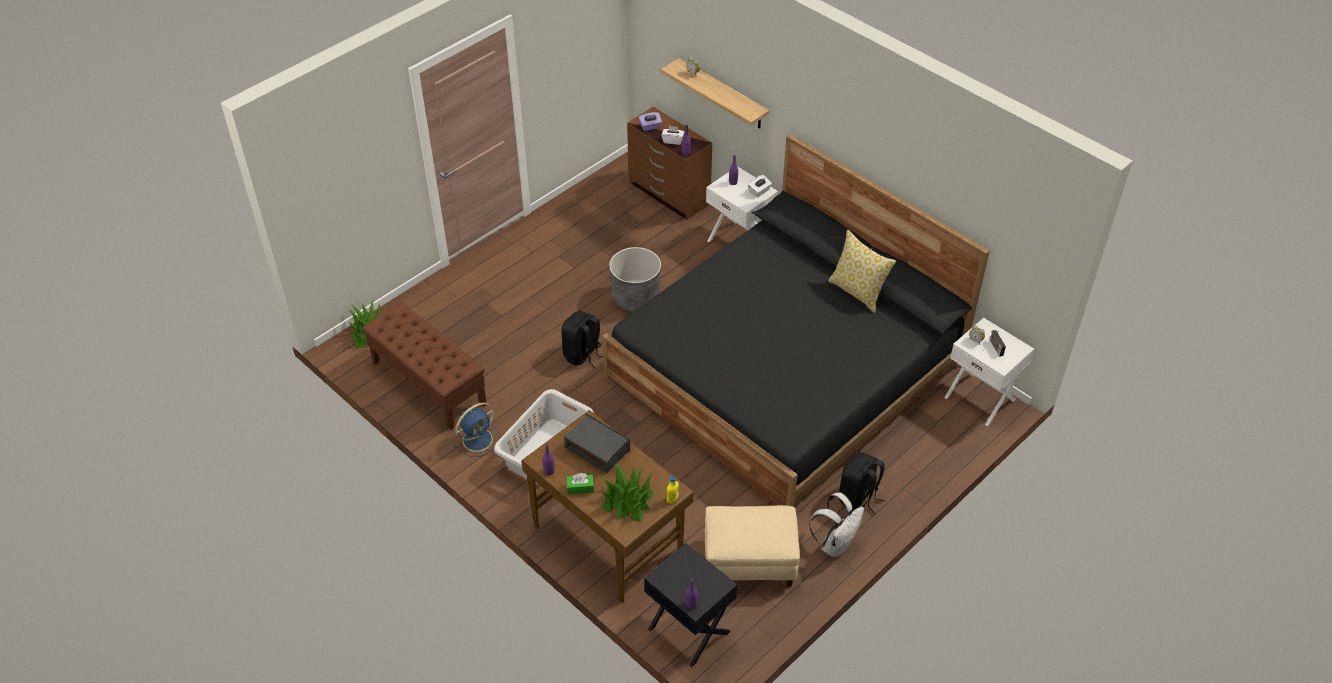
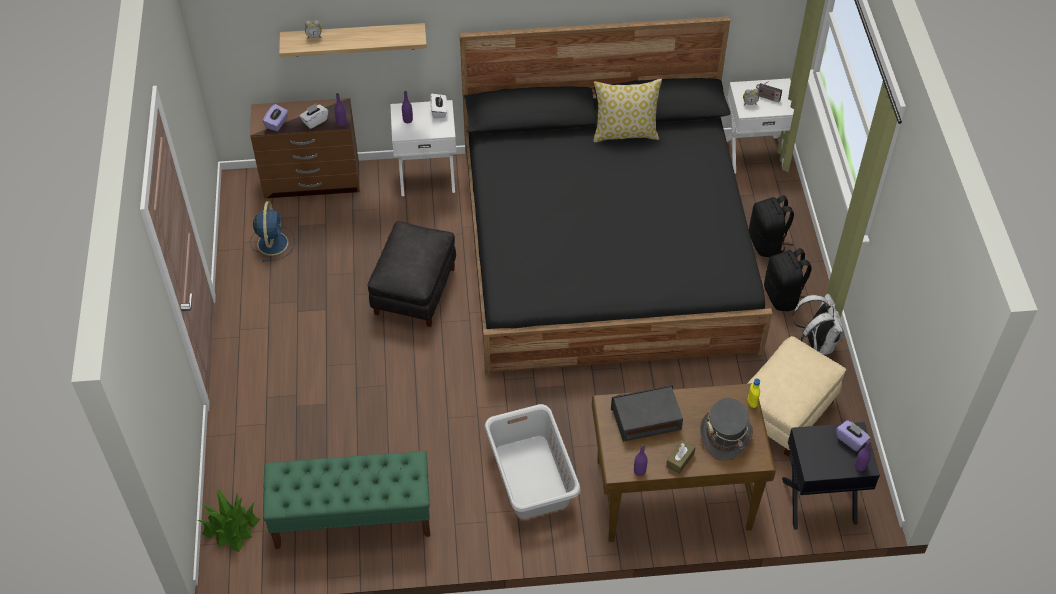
camera: 50 degrees left, 5 degrees up
(428, 383) = (352, 518): brown bench -> green bench
(478, 439) = (464, 520): blue fan -> blue fan (273, 242)
(580, 488) = (680, 460): green tissue box -> brown tissue box
(583, 355) = (442, 374): black backpack -> black backpack (767, 243)
(627, 501) = (725, 435): potted plant -> grey hat
(636, 298) = (414, 290): grey planter -> black ottoman
(710, 585) = (851, 440): none -> purple tissue box

